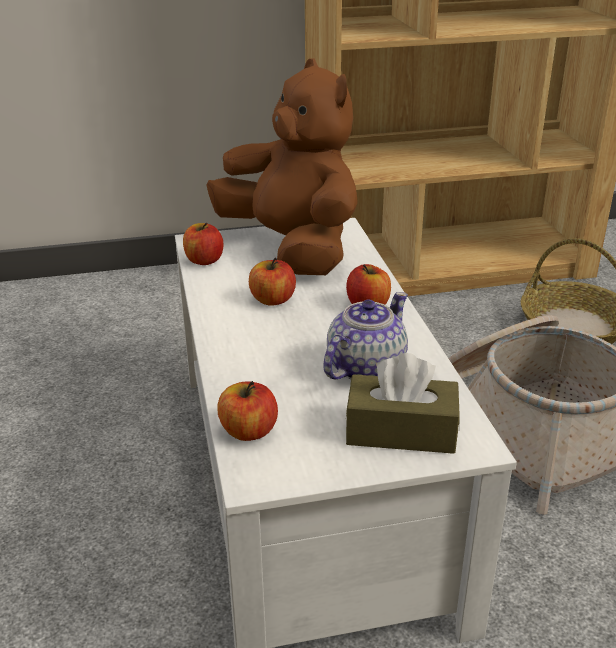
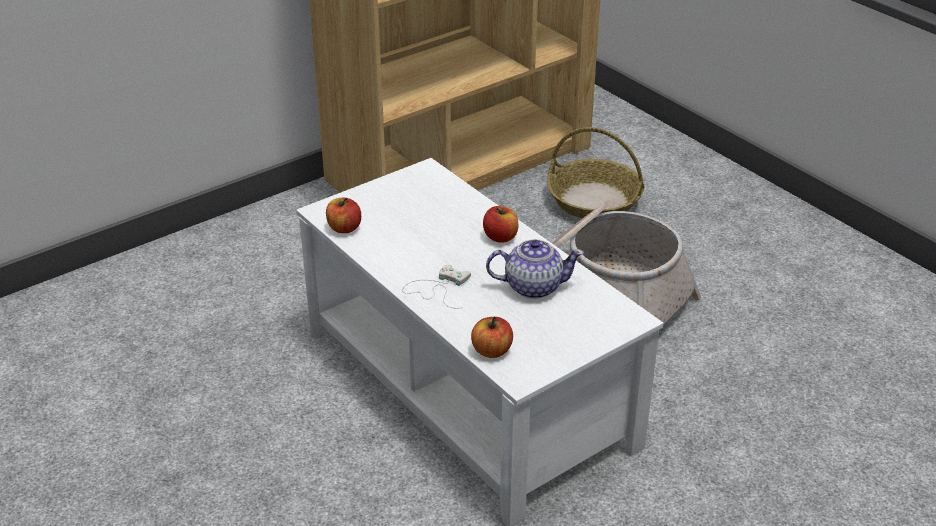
camera: 25 degrees left, 5 degrees up
(247, 342) = (437, 289): none -> white game controller
(272, 300) = (427, 250): apple -> none
(292, 248) = (405, 200): brown plush toy -> none
(364, 368) = (533, 286): teapot -> teapot turned 75 degrees clockwise
(401, 431) = (586, 323): brown tissue box -> none

